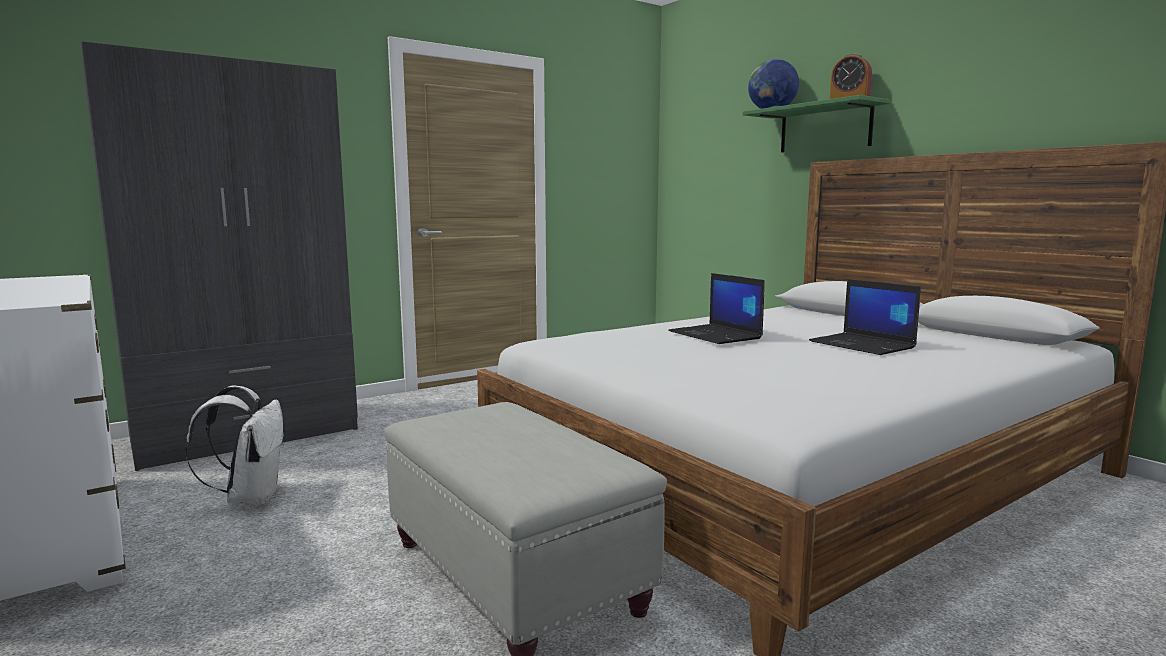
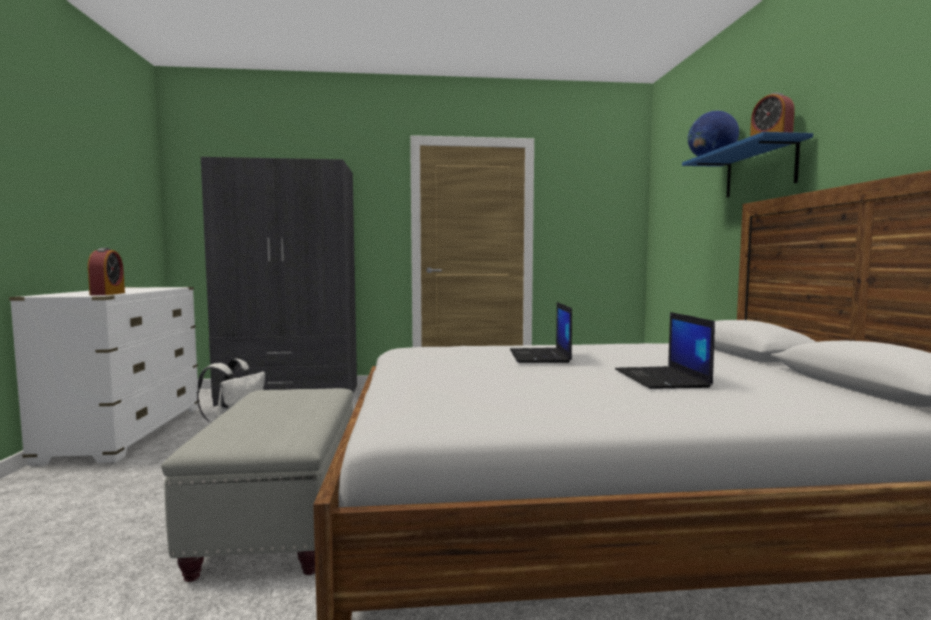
camera: 30 degrees right, 5 degrees down
(55, 298) = (107, 294): none -> alarm clock
(825, 128) = (760, 170): green shelf -> blue shelf

